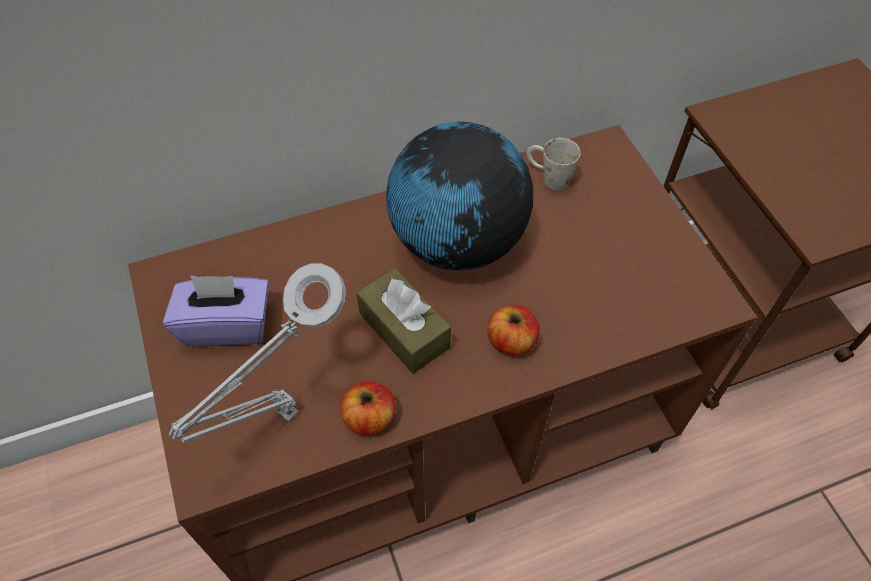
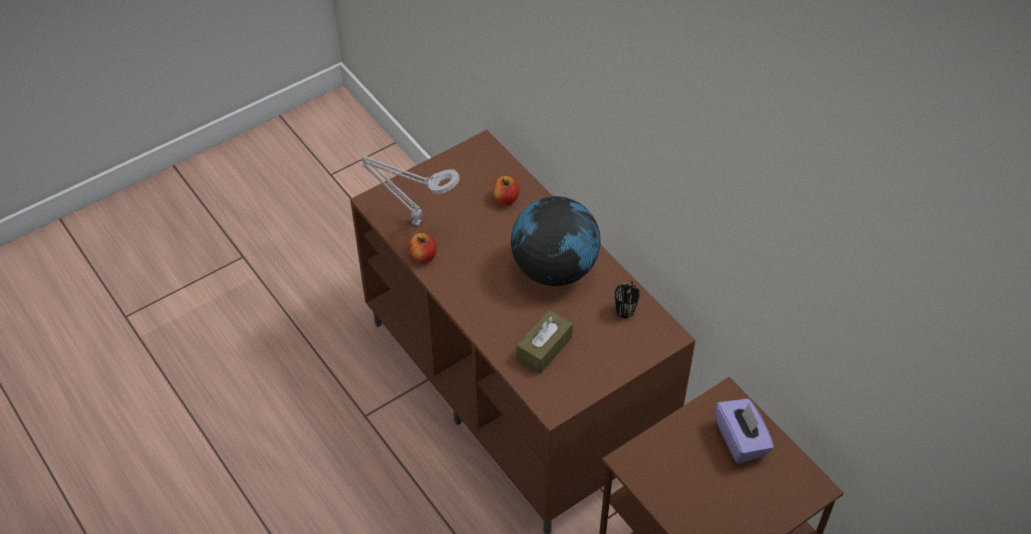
camera: 75 degrees right, 5 degrees down
(227, 325) = (461, 182): purple tissue box -> purple tissue box (741, 440)
(404, 330) = (482, 258): brown tissue box -> brown tissue box (544, 348)
(511, 341) = (490, 308): apple -> apple (506, 199)
(547, 177) = (626, 306): white mug -> black mug

